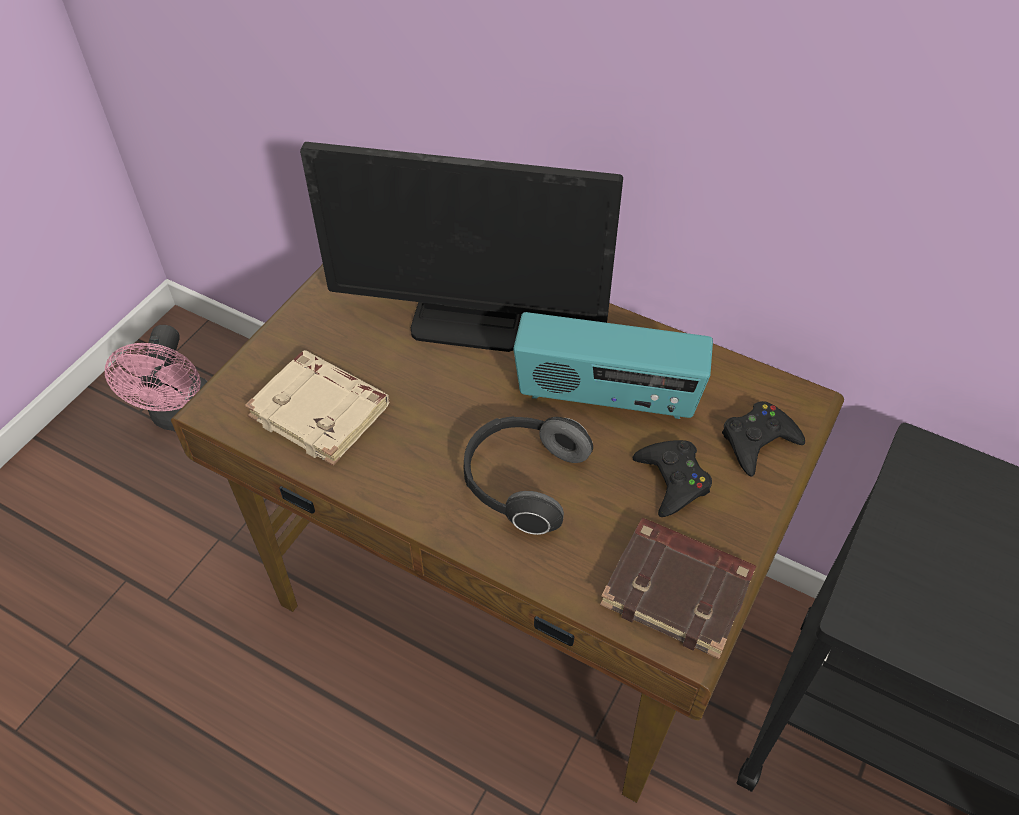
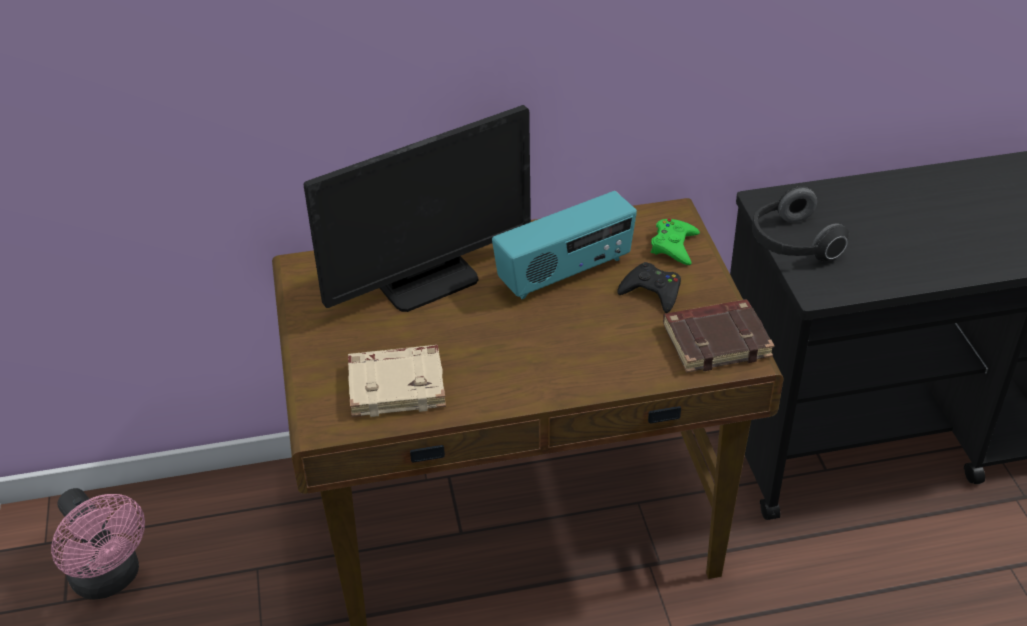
camera: 40 degrees left, 10 degrees down
(522, 482) = (570, 344): headphones -> headphones (792, 244)
(758, 441) = (674, 246): black game controller -> green game controller

